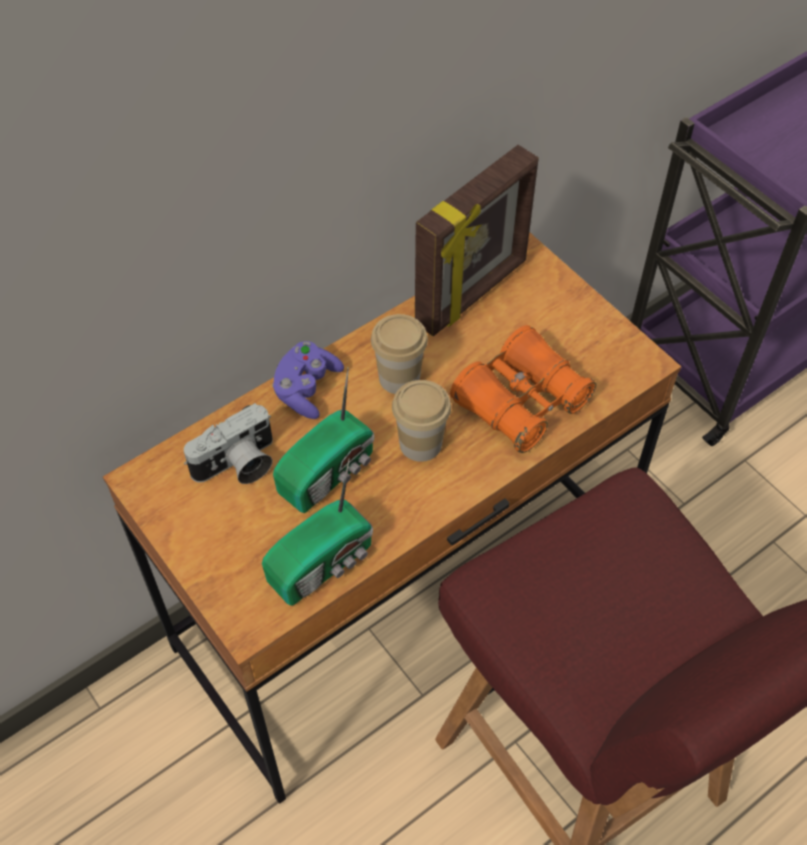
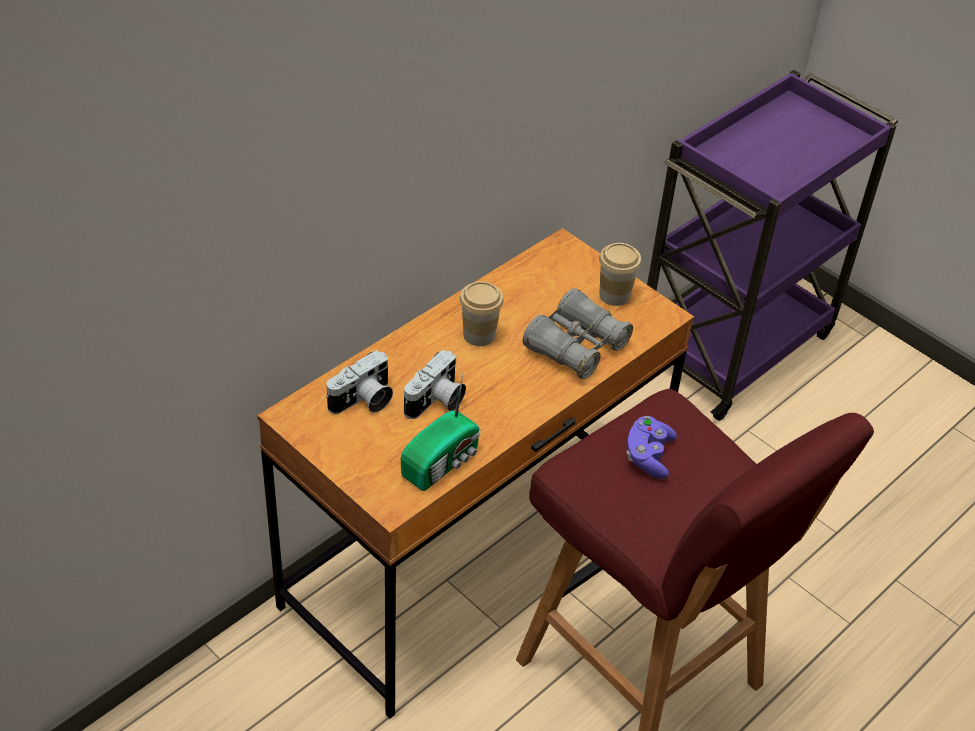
camera: 10 degrees left, 10 degrees down
(307, 389) = (408, 346): purple game controller -> purple game controller (648, 456)
(330, 472) = (436, 402): radio -> camera
(420, 443) = (503, 378): cup -> cup (614, 295)
(473, 294) = (527, 274): picture frame -> none
(521, 402) = (576, 346): orange binoculars -> grey binoculars

